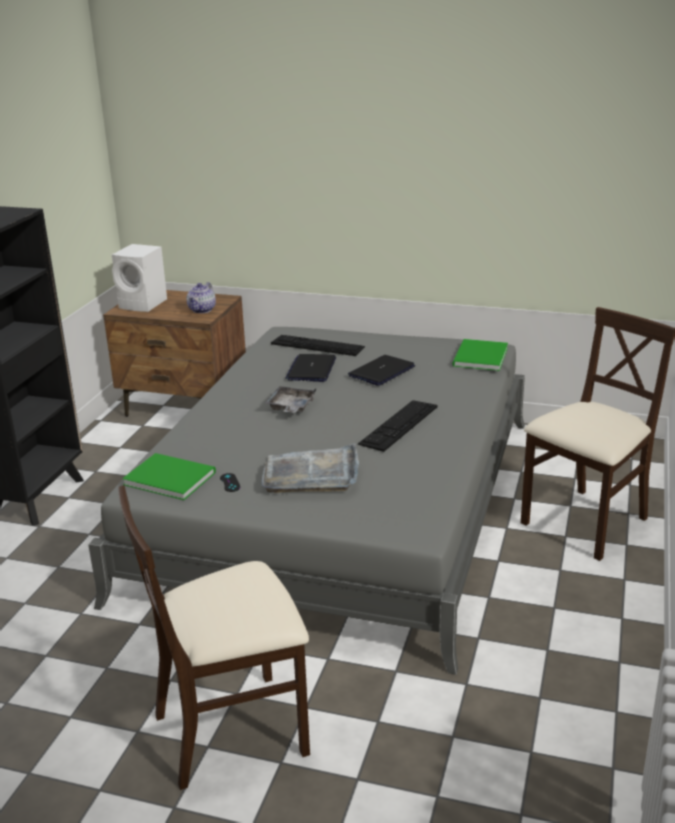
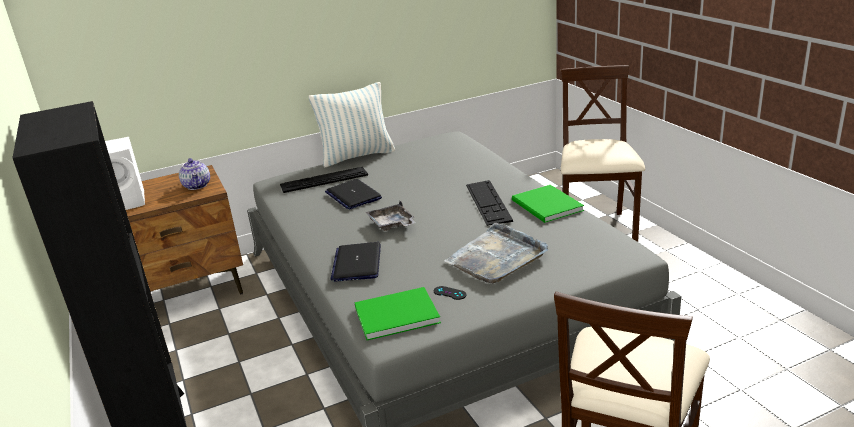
camera: 40 degrees left, 0 degrees up
(380, 334) = (357, 156): none -> pillow
(381, 371) = (411, 176): laptop -> laptop (357, 263)
(478, 357) = (458, 144): green book -> green book (546, 207)

